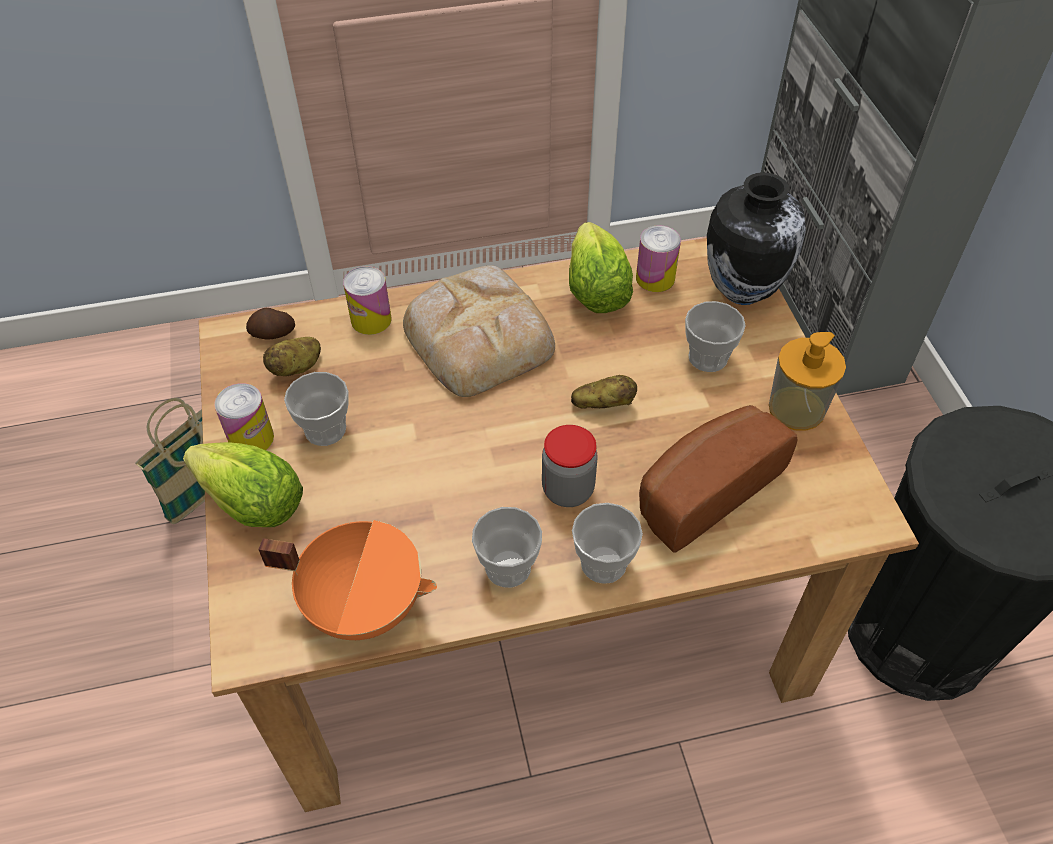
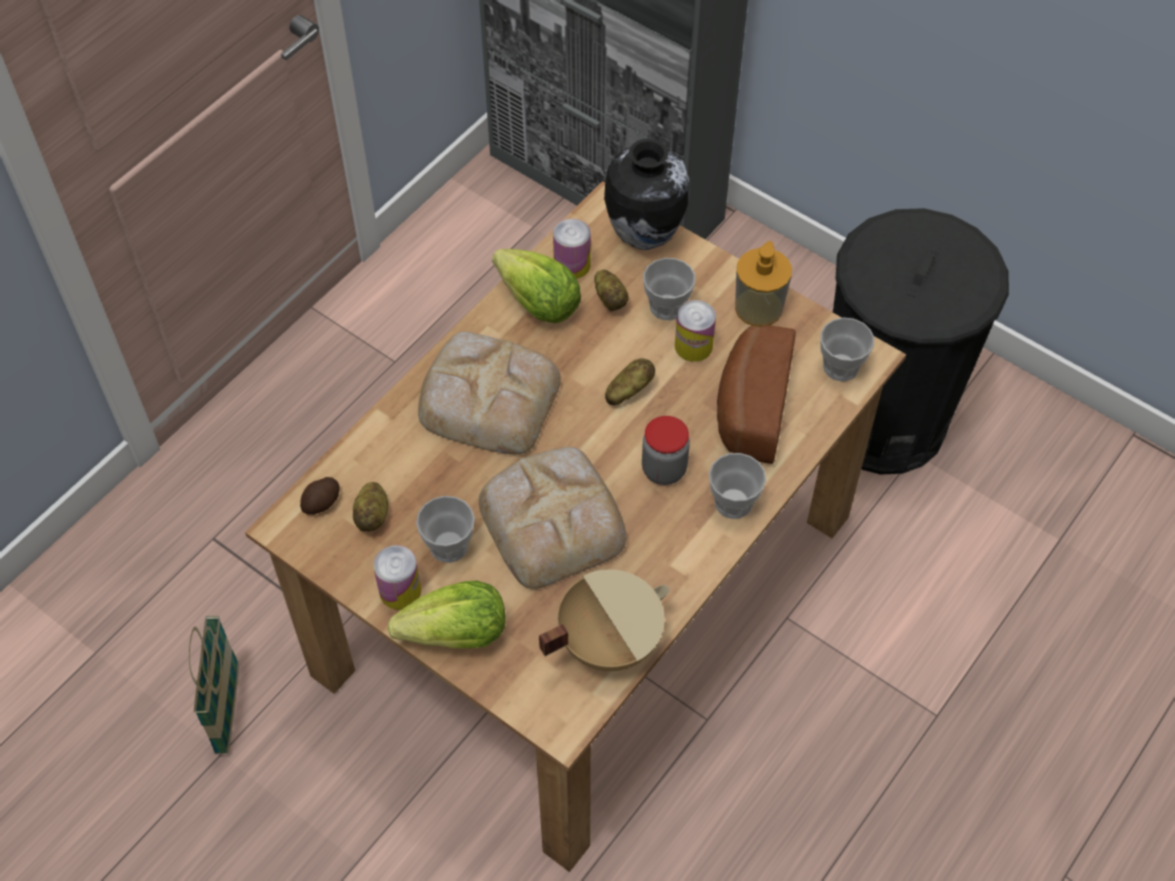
camera: 40 degrees left, 5 degrees up
(364, 603) = (608, 640): orange cooking pot -> beige cooking pot
(371, 320) = (389, 439): can -> can (693, 346)
(429, 466) = (553, 519): none -> bread
(508, 567) = (676, 549): cup -> cup (841, 367)
(662, 322) = (611, 299): none -> potato

